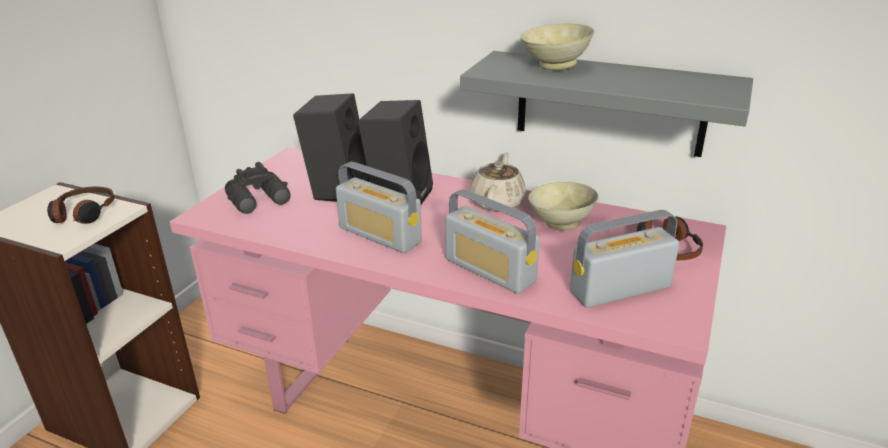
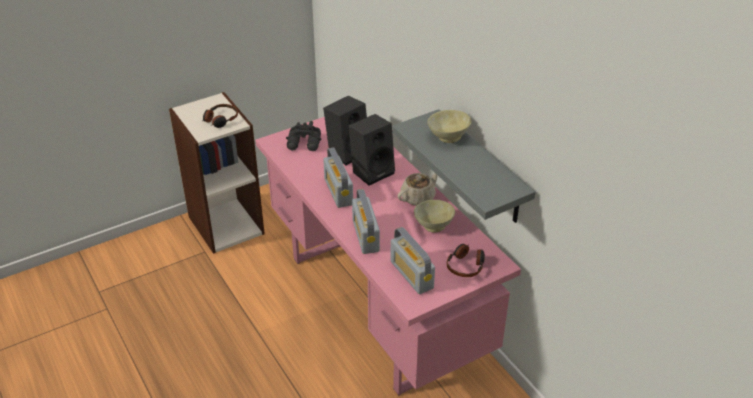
camera: 35 degrees right, 10 degrees up
(620, 289) = (411, 275): radio -> radio turned 135 degrees counterclockwise

